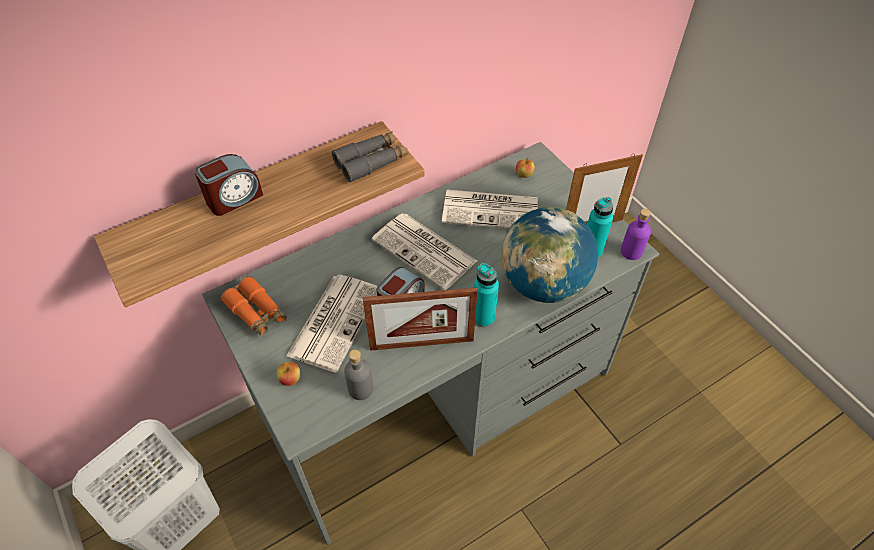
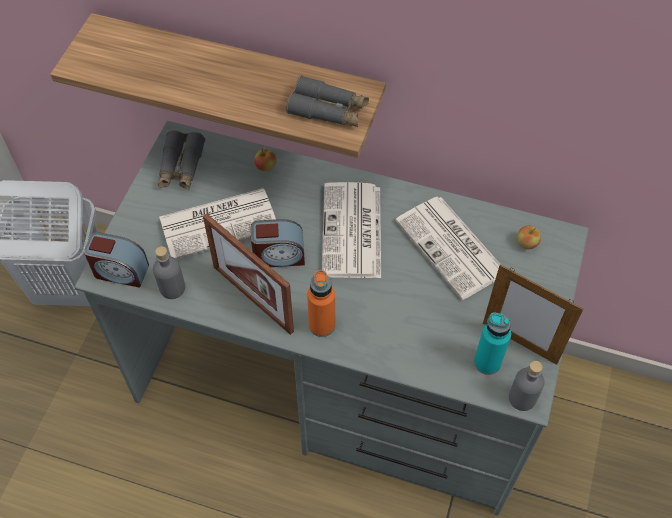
camera: 50 degrees right, 5 degrees up
(234, 198) = (200, 58): alarm clock -> alarm clock (120, 271)
(257, 312) = (181, 167): orange binoculars -> grey binoculars
(290, 379) = (141, 235): apple -> apple (265, 167)
(483, 317) = (322, 325): turquoise bottle -> orange bottle
(543, 284) = (405, 347): globe -> none
(631, 251) = (522, 398): purple bottle -> grey bottle

